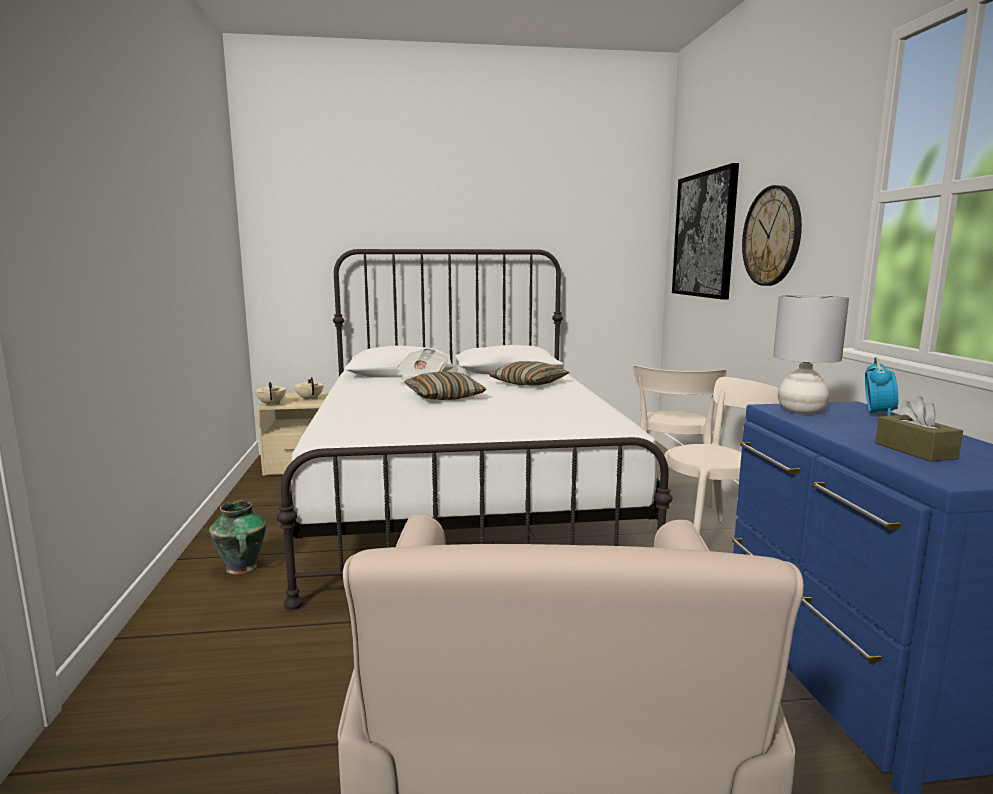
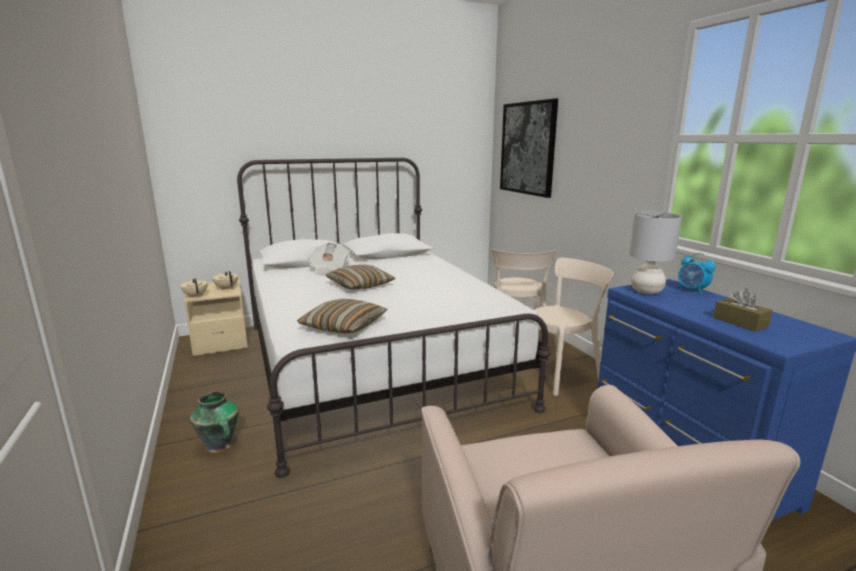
camera: 15 degrees left, 5 degrees up
(528, 383) = (414, 267): pillow -> pillow (344, 326)
(772, 236) = (588, 155): wall clock -> none
(878, 414) = (692, 290): alarm clock -> alarm clock turned 135 degrees clockwise

